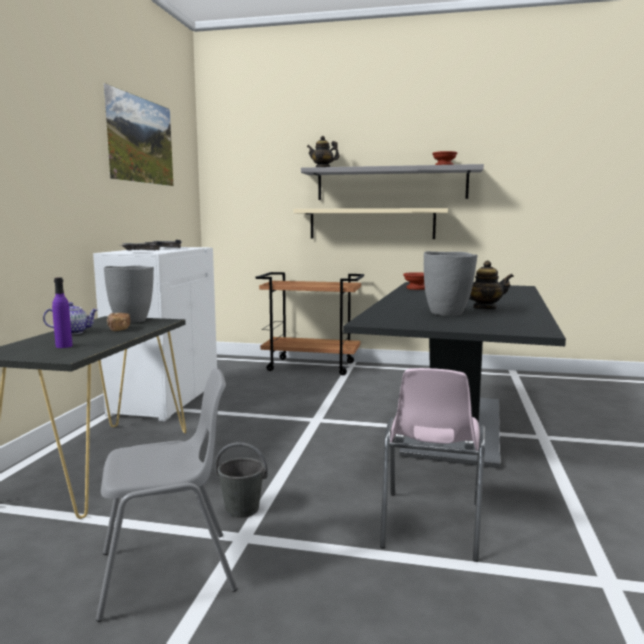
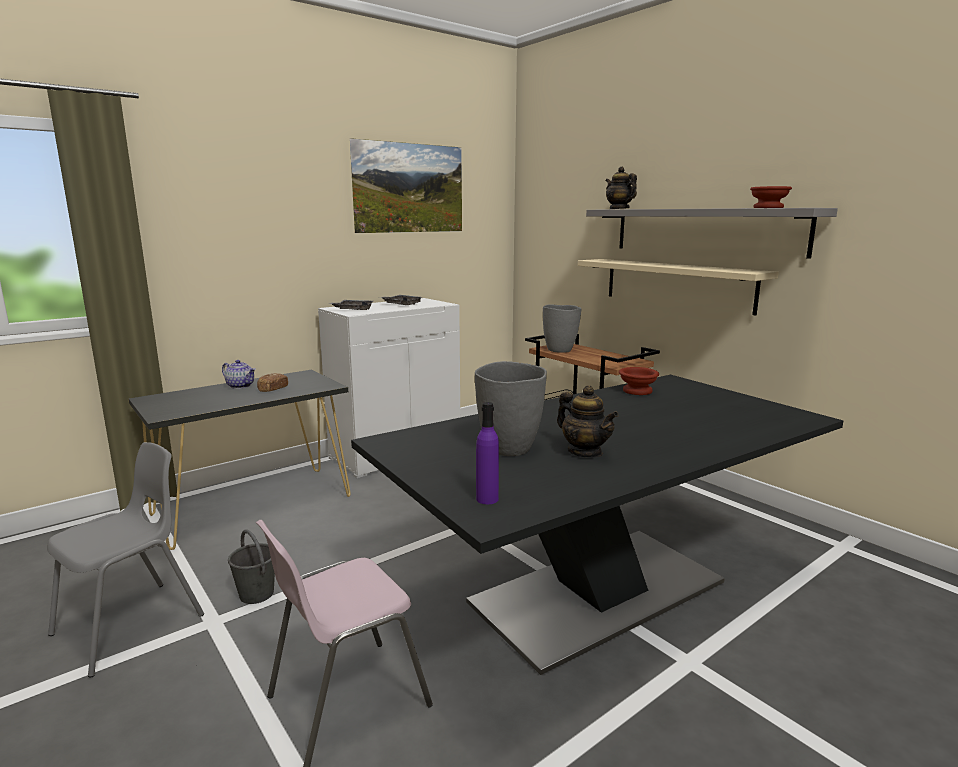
camera: 40 degrees right, 5 degrees up
(64, 346) = (195, 401): purple bottle -> purple bottle (487, 499)
(131, 320) = (309, 380): grey vase -> grey vase (560, 350)
(169, 572) = (131, 625): grey chair -> grey chair turned 75 degrees counterclockwise

